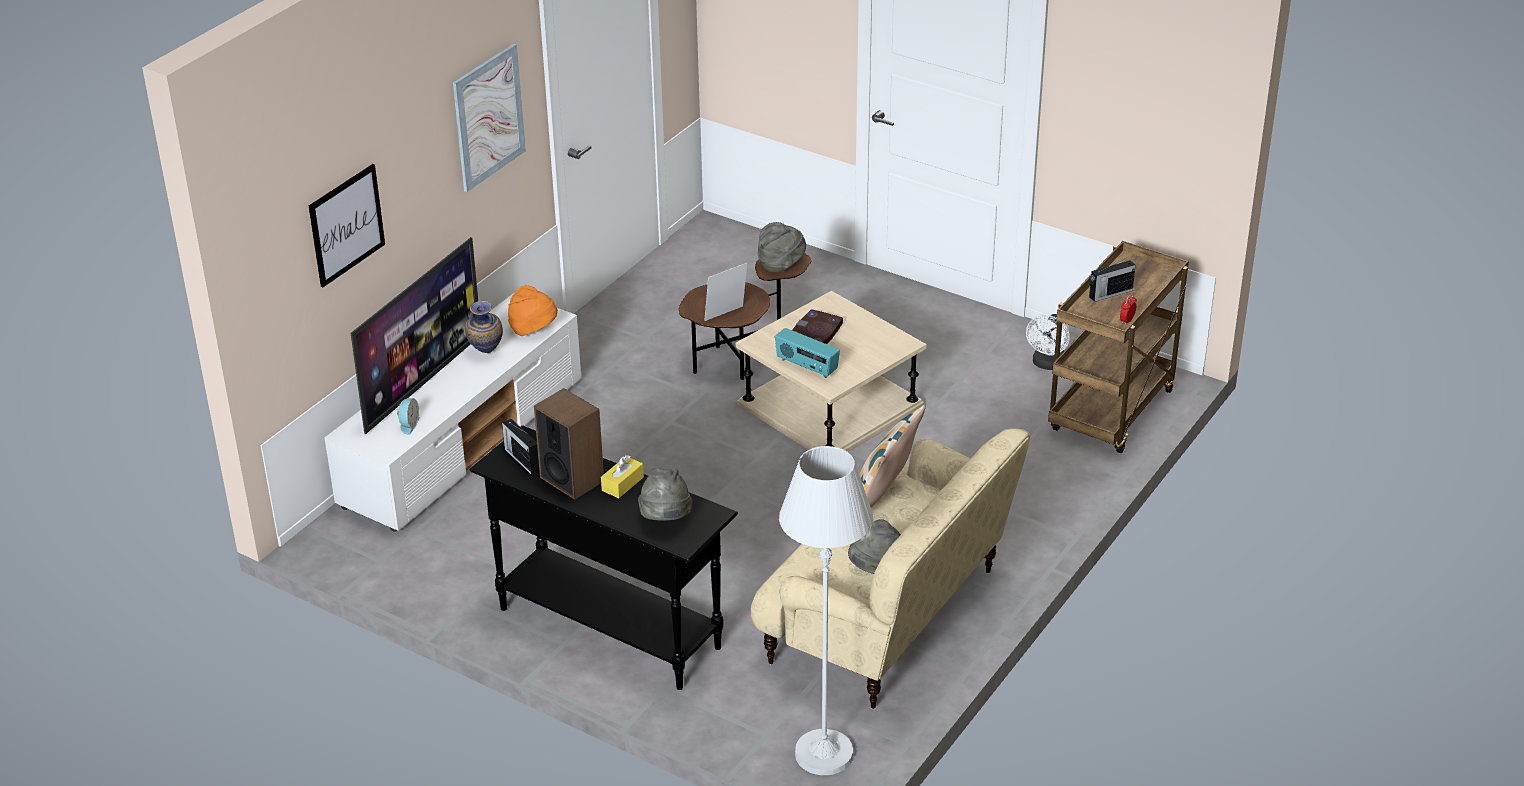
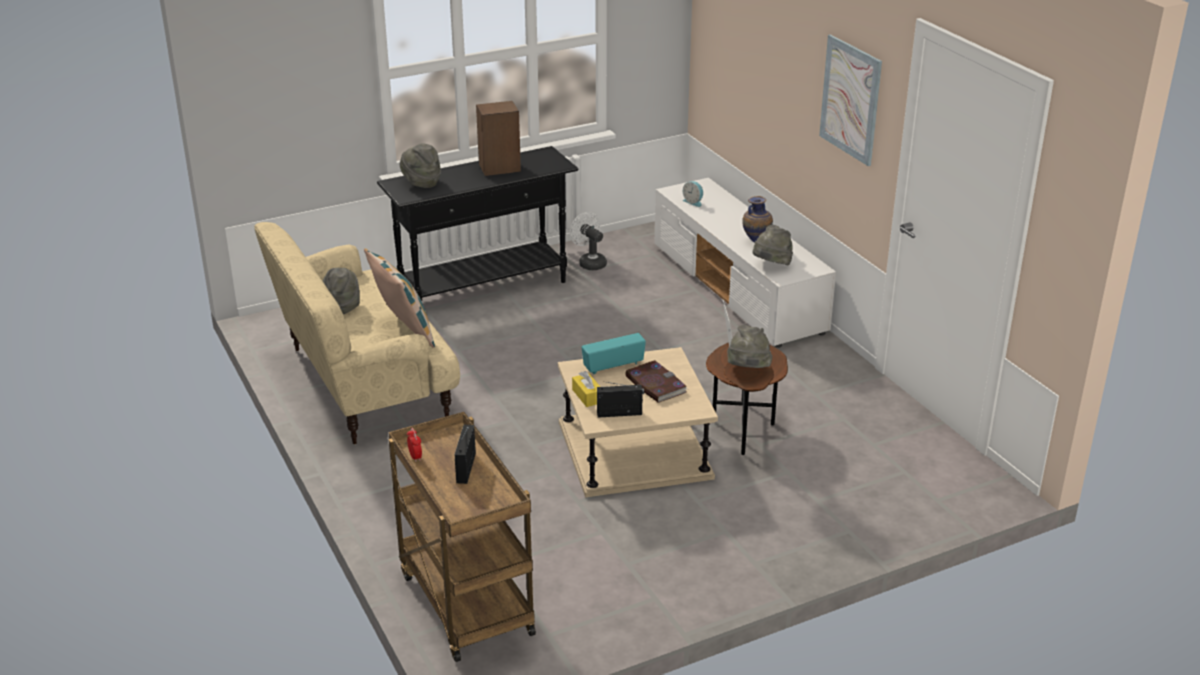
camera: 120 degrees right, 5 degrees down
(346, 225) = (748, 51): picture -> none
(422, 382) = (741, 215): television -> none
(522, 459) = (540, 159): radio -> radio (620, 413)
(533, 330) = (771, 265): orange hat -> grey hat
(622, 484) = (474, 180): yellow tissue box -> yellow tissue box (587, 396)
(824, 754) = (286, 322): white floor lamp -> none
(1047, 364) = (577, 599): white fan -> white fan (589, 262)

